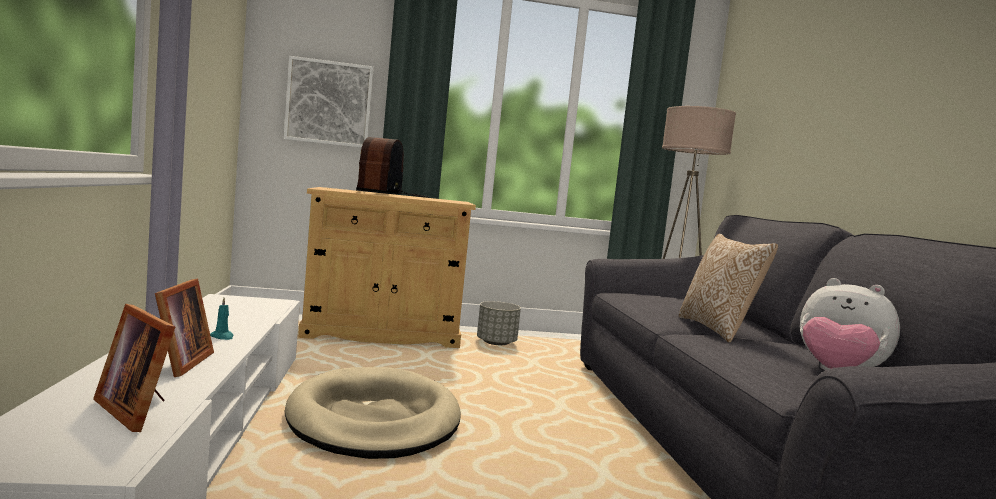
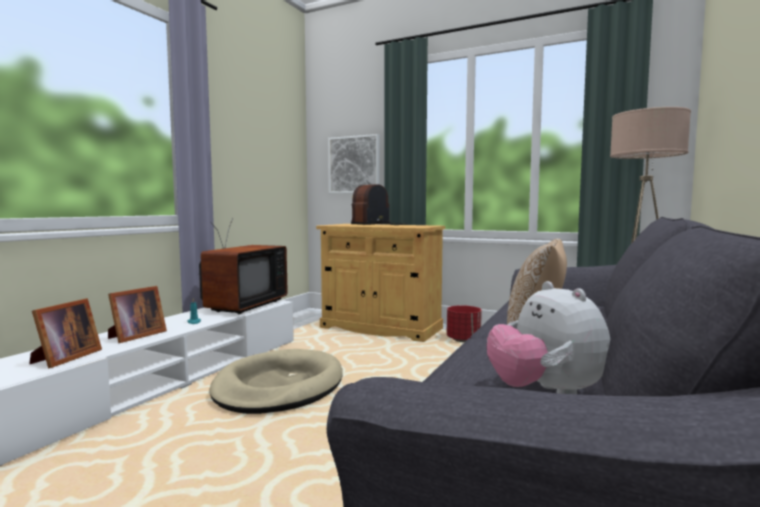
camera: 35 degrees right, 0 degrees up
(138, 410) = (64, 359): picture frame -> picture frame turned 150 degrees counterclockwise
(238, 309) = (242, 306): none -> television
(496, 343) = (463, 340): grey planter -> red planter

